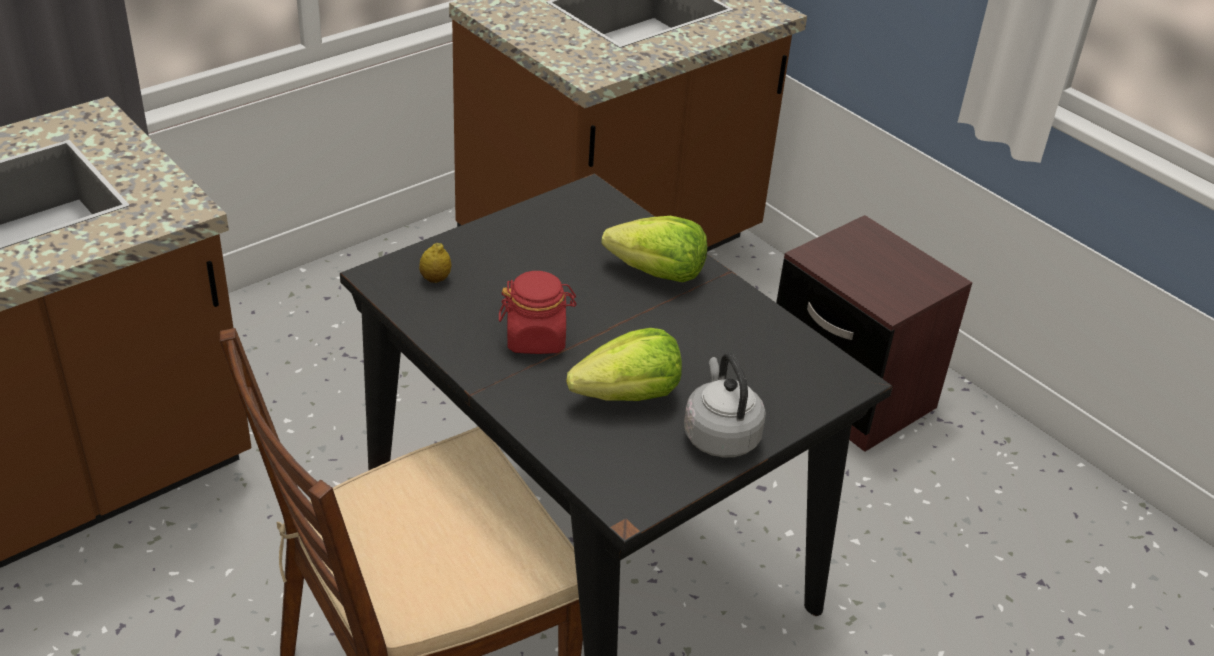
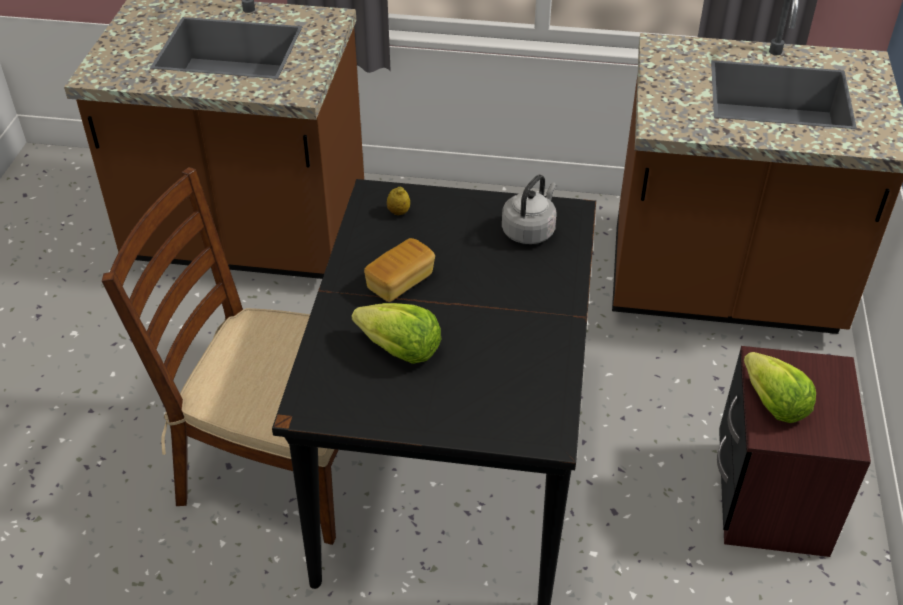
camera: 50 degrees right, 5 degrees up
(536, 338) = (400, 282): red jar -> bread
(657, 273) = (533, 288): lettuce -> lettuce (773, 404)
(720, 435) = (414, 410): grey kettle -> grey kettle (530, 230)

